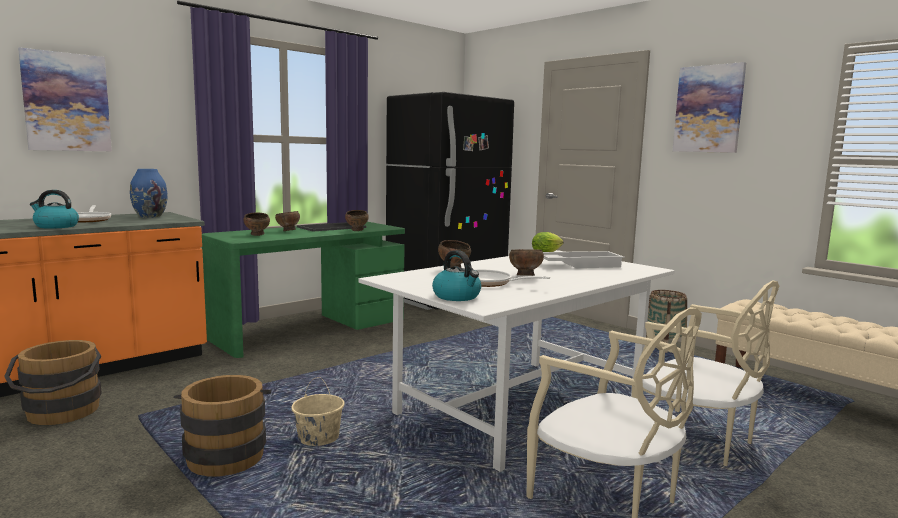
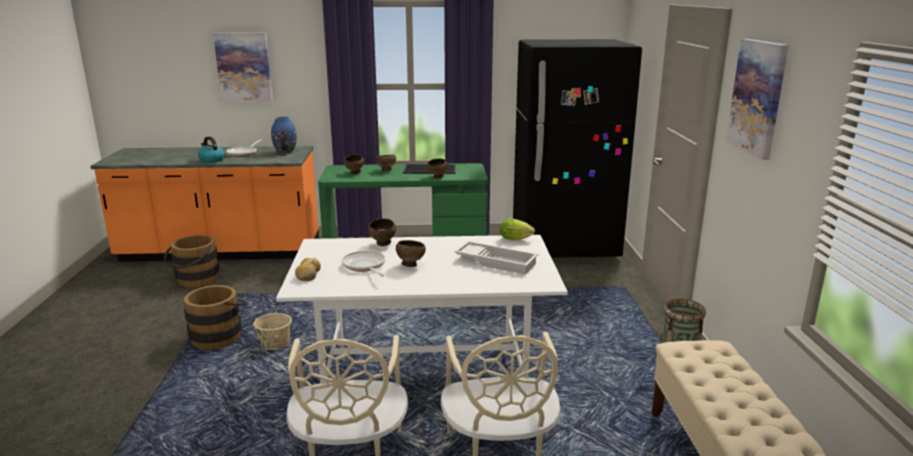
camera: 40 degrees right, 10 degrees up
(457, 296) = (308, 275): kettle -> bread

